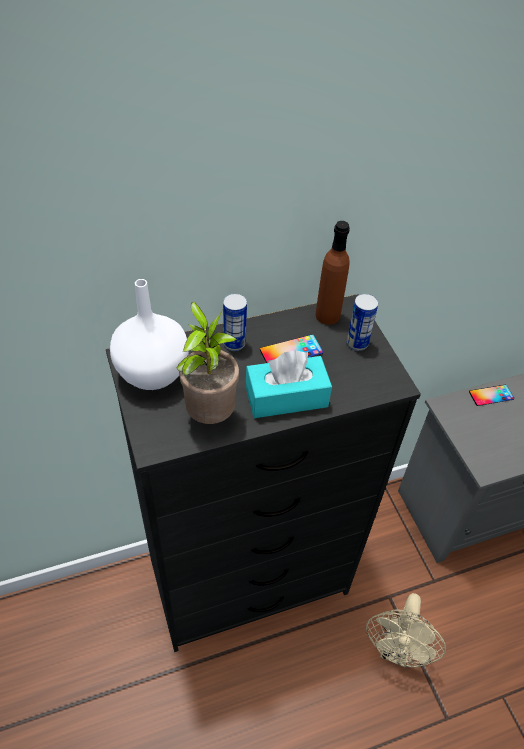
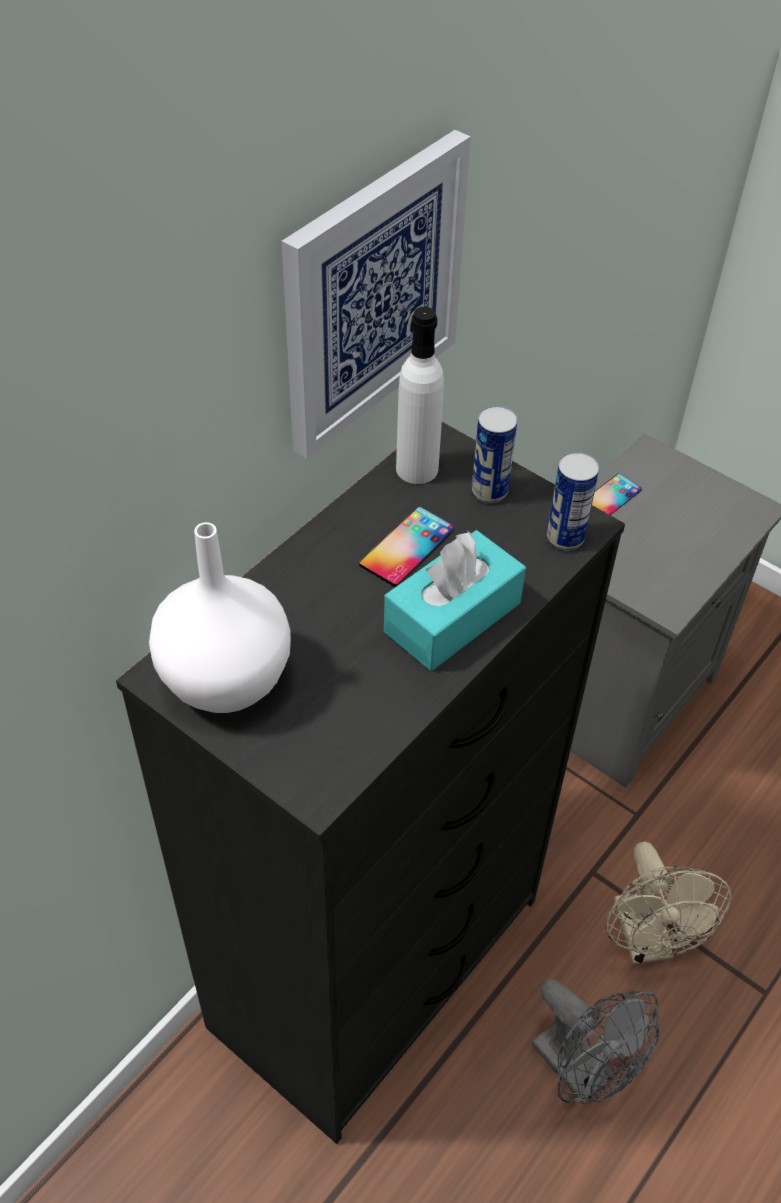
camera: 30 degrees left, 0 degrees up
(209, 414) = (362, 698): potted plant -> none
(234, 343) = (314, 574): can -> can (565, 538)
(317, 695) = (582, 1071): none -> grey fan
(324, 205) = (371, 294): none -> picture
(327, 315) = (417, 469): brown bottle -> white bottle

